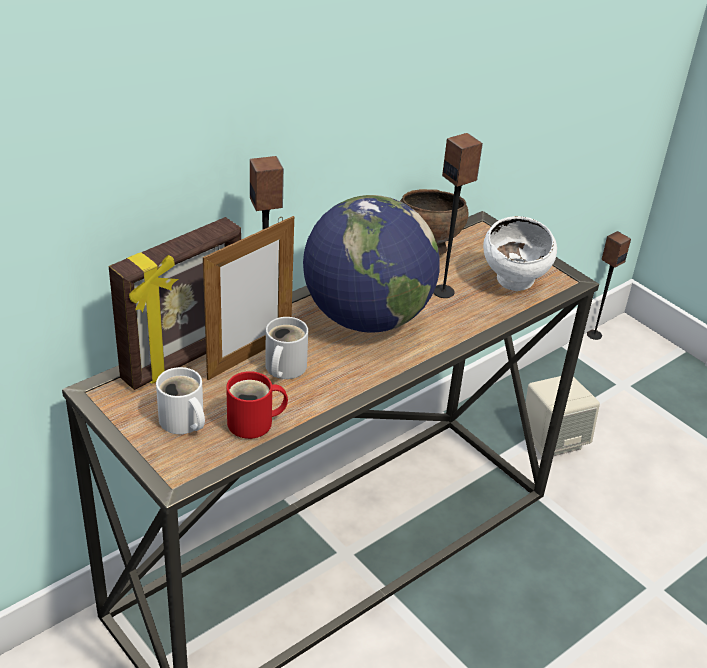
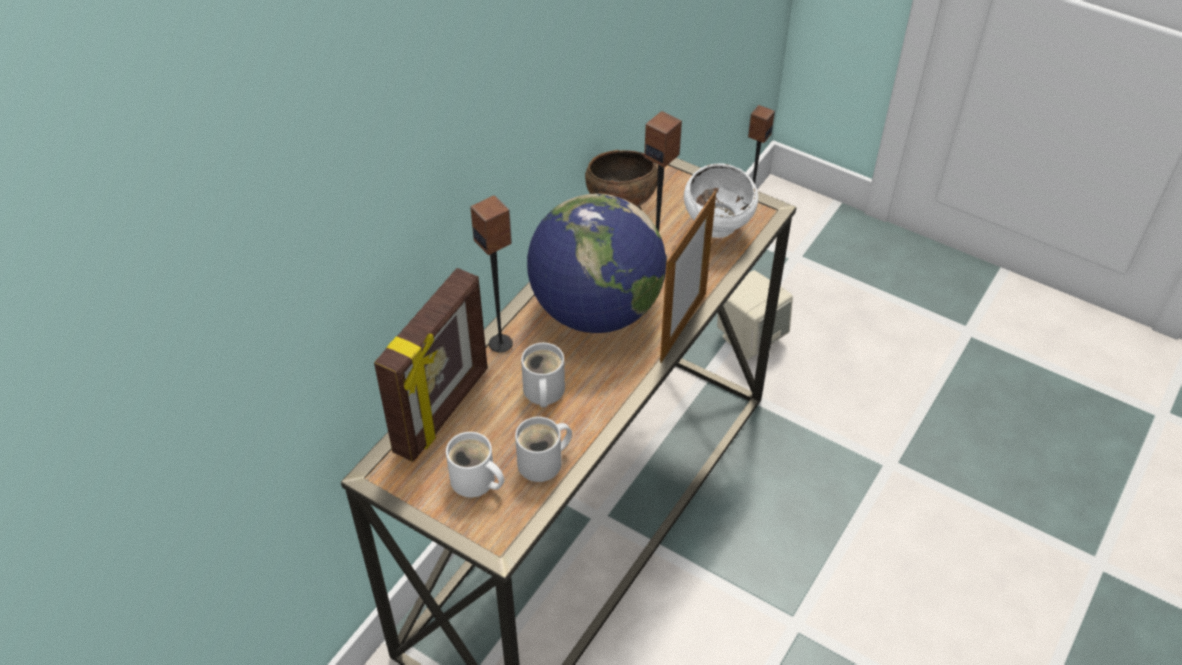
camera: 15 degrees left, 10 degrees up
(250, 356) = (504, 388): picture frame -> picture frame (683, 327)
(254, 423) = (544, 463): red mug -> white mug

